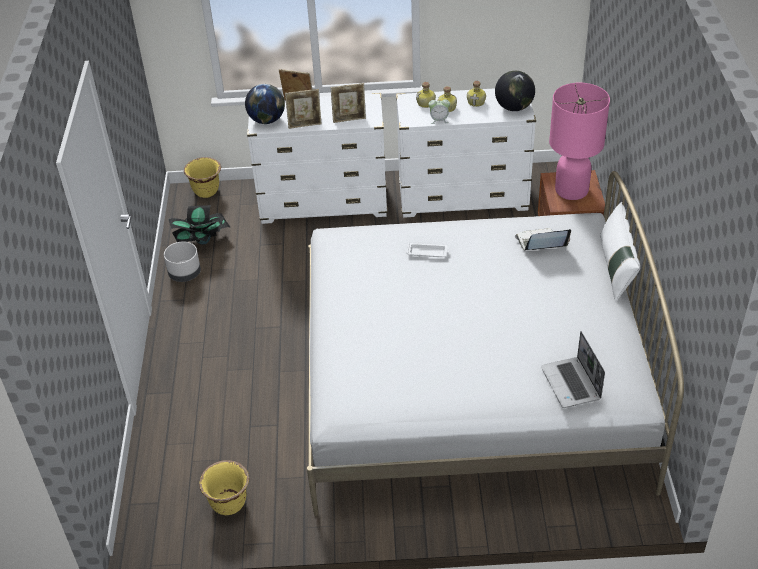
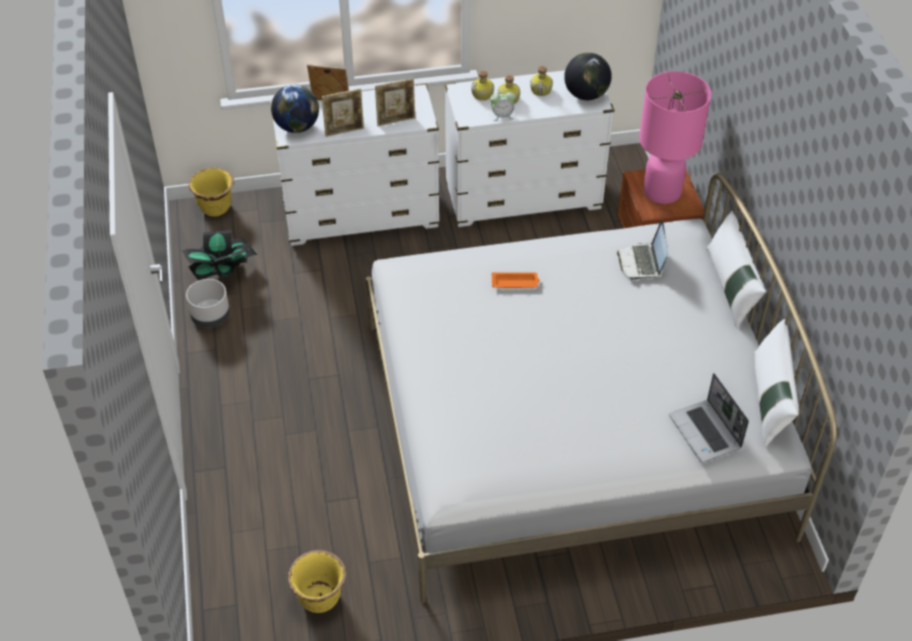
camera: 10 degrees left, 5 degrees up
(428, 252) = (515, 282): white tray -> orange tray
(541, 243) = (642, 262): laptop -> laptop turned 75 degrees counterclockwise
(634, 362) = (769, 400): none -> white pillow

